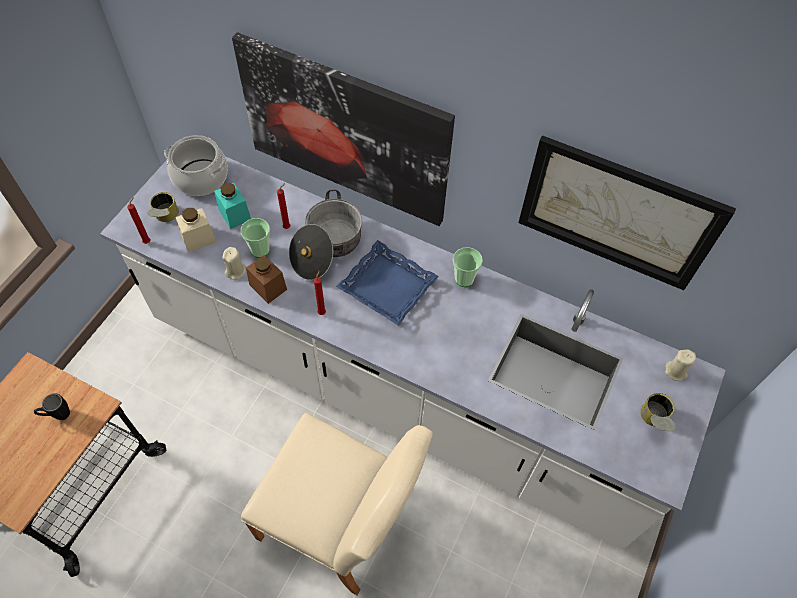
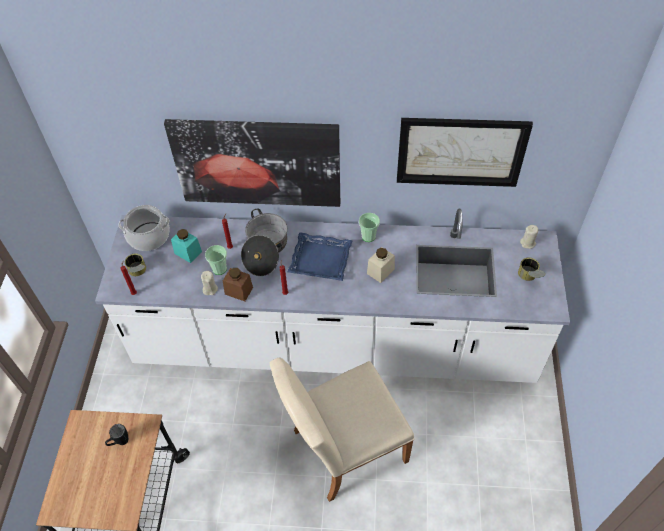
camera: 20 degrees left, 5 degrees down
(198, 238) = (171, 278): beige jar -> beige jar (380, 271)
(341, 523) = (342, 449): beige chair -> beige chair turned 150 degrees clockwise

